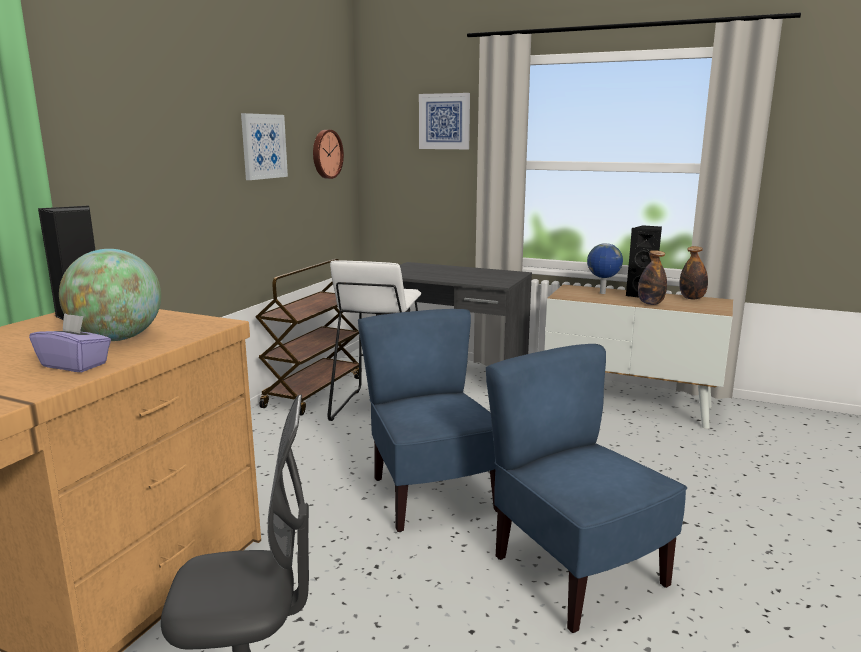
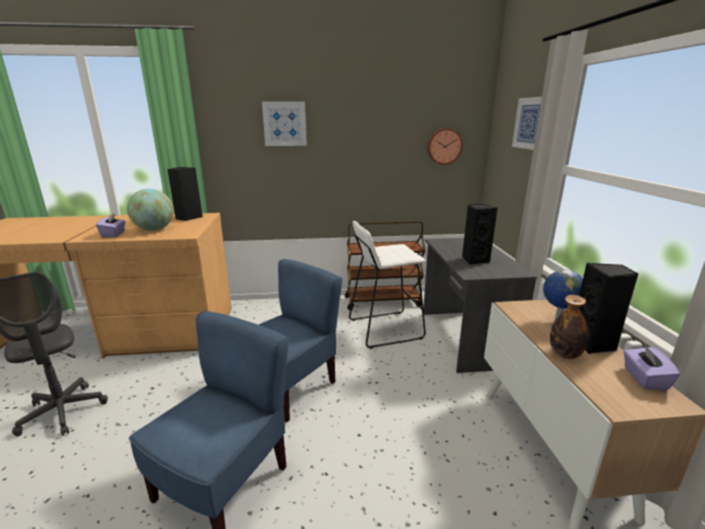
camera: 60 degrees right, 5 degrees up
(263, 146) = (373, 140): picture -> picture (284, 124)
(467, 276) = (474, 260): none -> black speaker
(692, 298) = (644, 378): bottle -> purple tissue box

